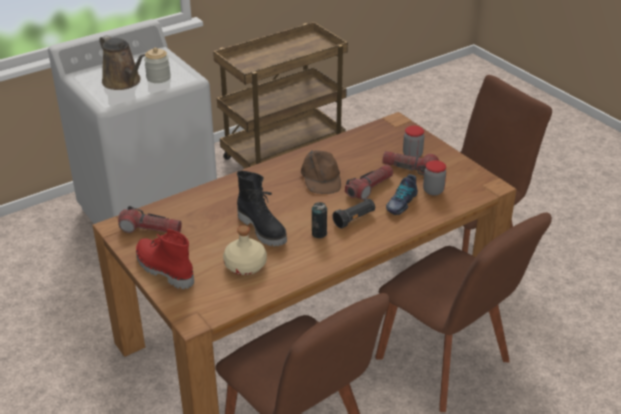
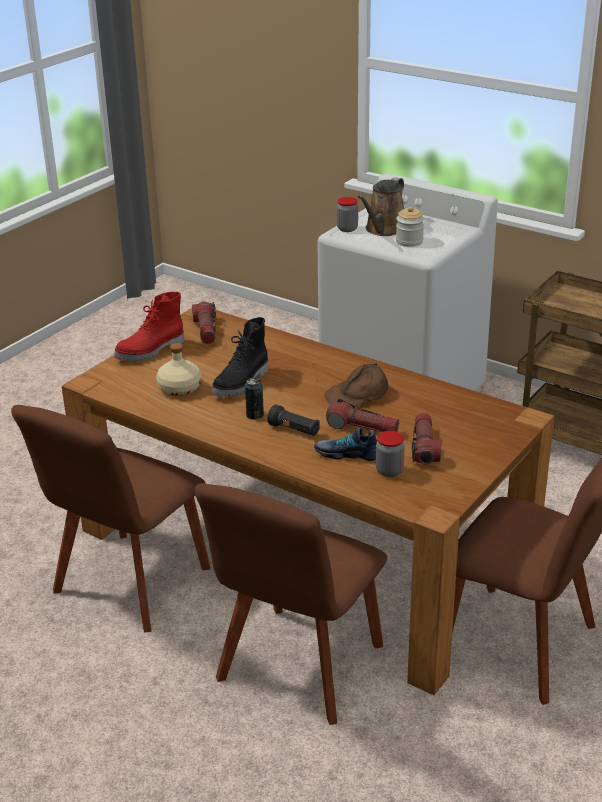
camera: 70 degrees right, 5 degrees down
(163, 270) = (151, 351): red boot -> red boot turned 150 degrees counterclockwise
(412, 155) = (458, 443): jar -> jar (347, 229)

